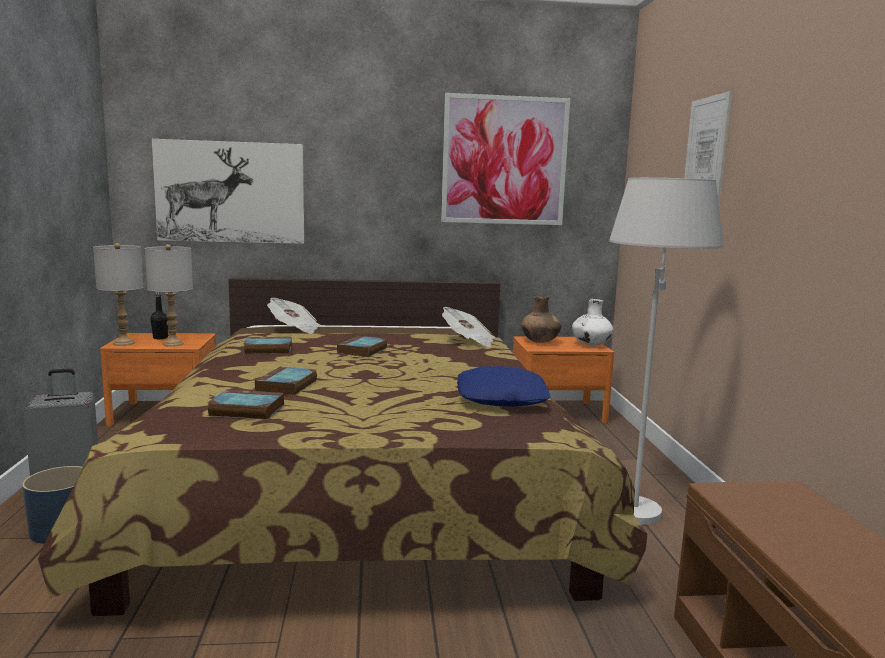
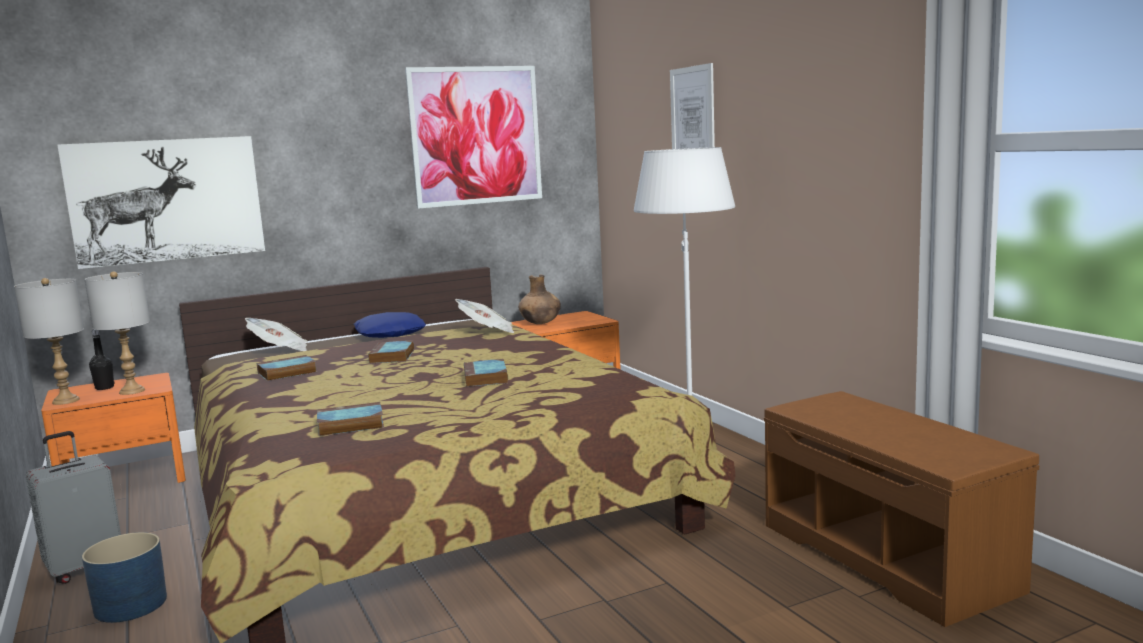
camera: 20 degrees left, 0 degrees up
(287, 386) = (360, 399): book -> book (486, 378)
(502, 398) = (575, 372): blue pillow -> blue pillow (390, 334)
(590, 345) = (591, 318): white vase -> none

